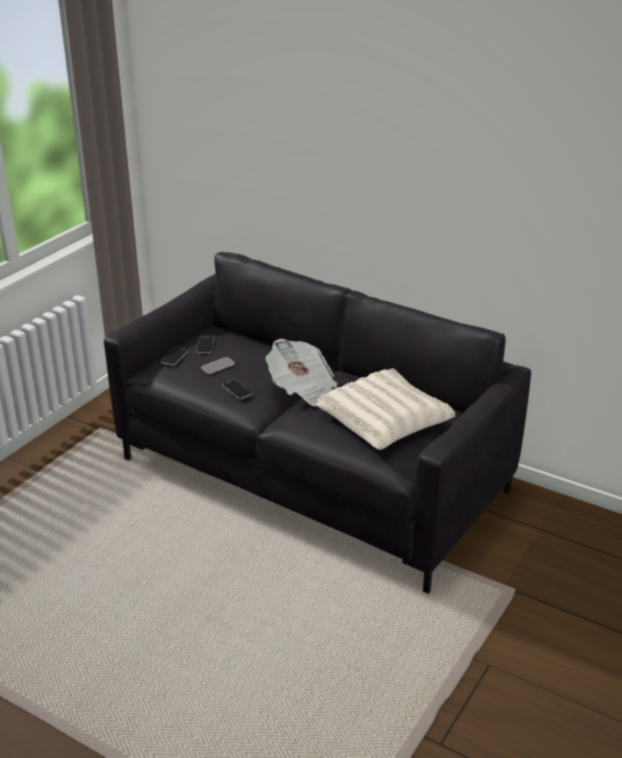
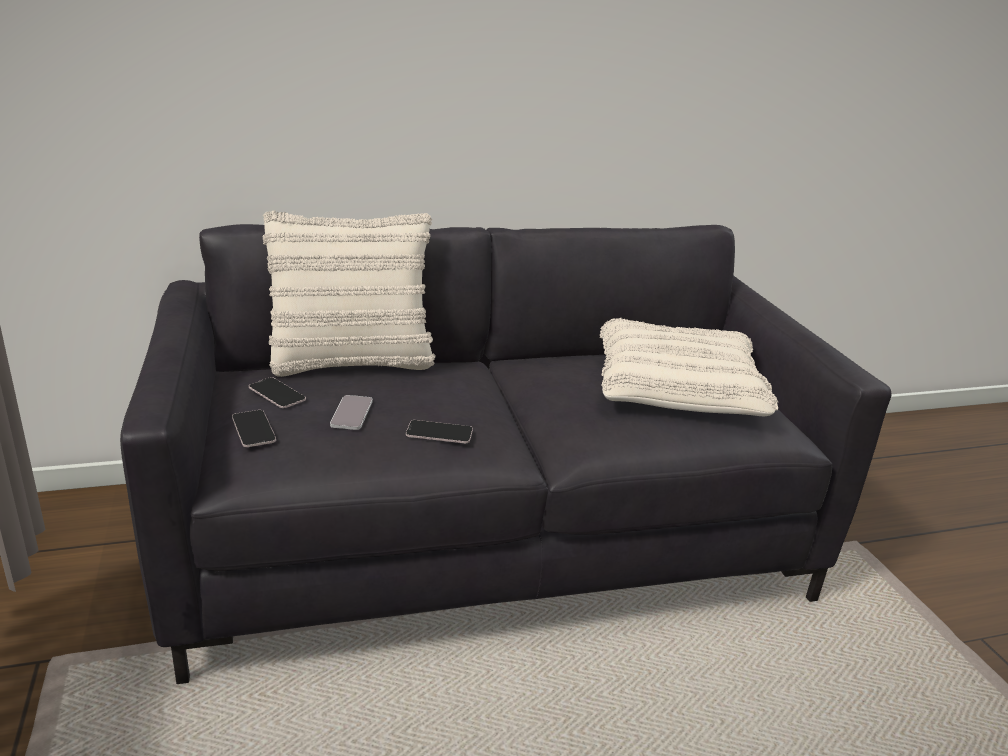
camera: 50 degrees left, 5 degrees down
(262, 343) = (352, 363): none -> beige pillow
(301, 388) = (520, 392): newspaper -> none

